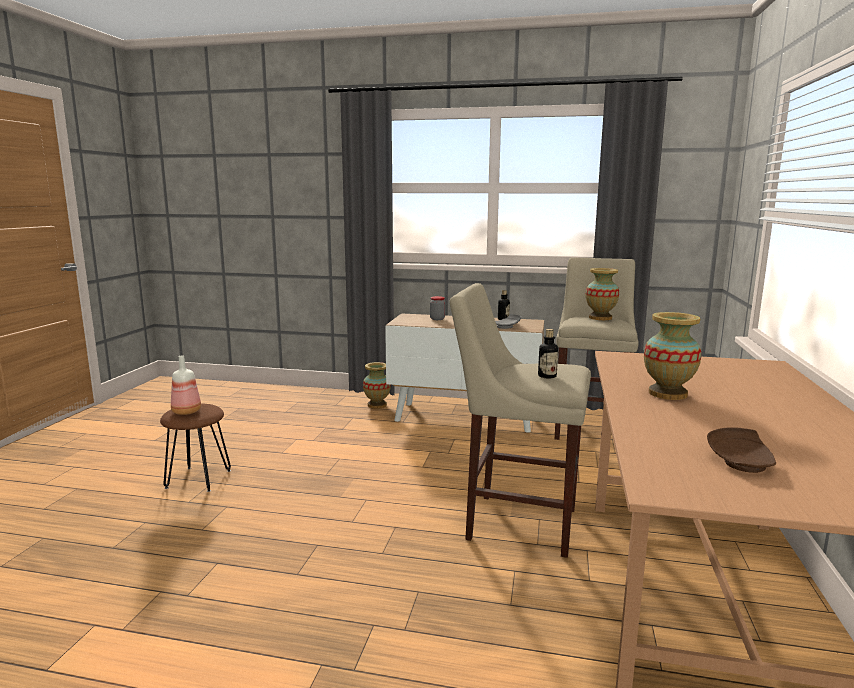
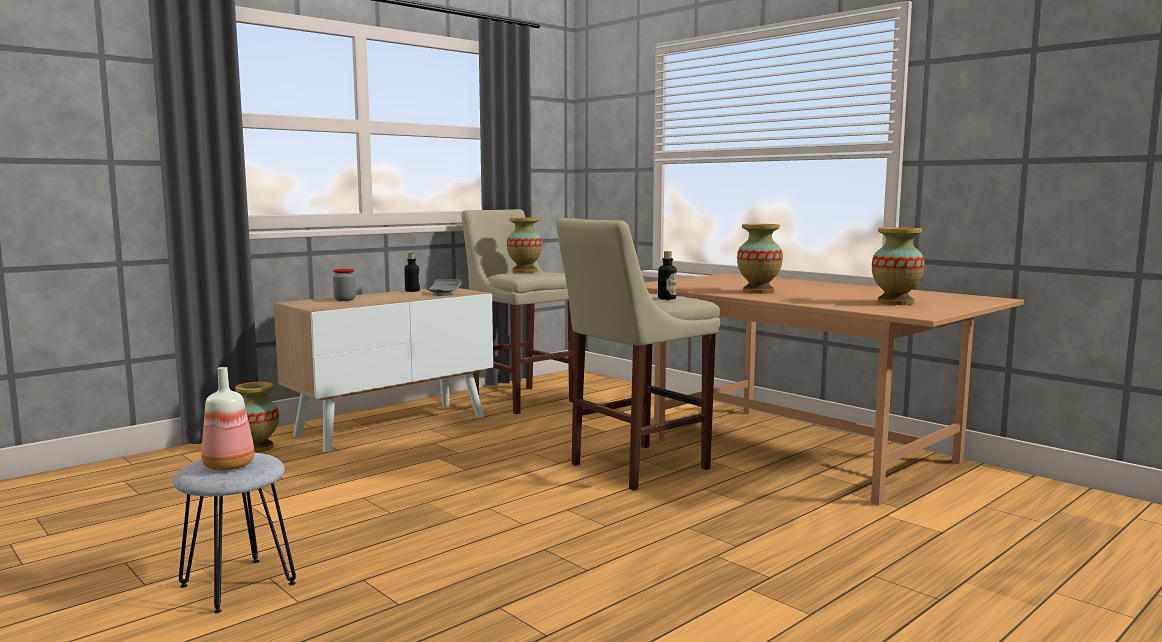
camera: 55 degrees left, 5 degrees down
(198, 479) = (237, 585): brown stool -> grey stool
(741, 462) = (895, 302): brown plate -> vase

